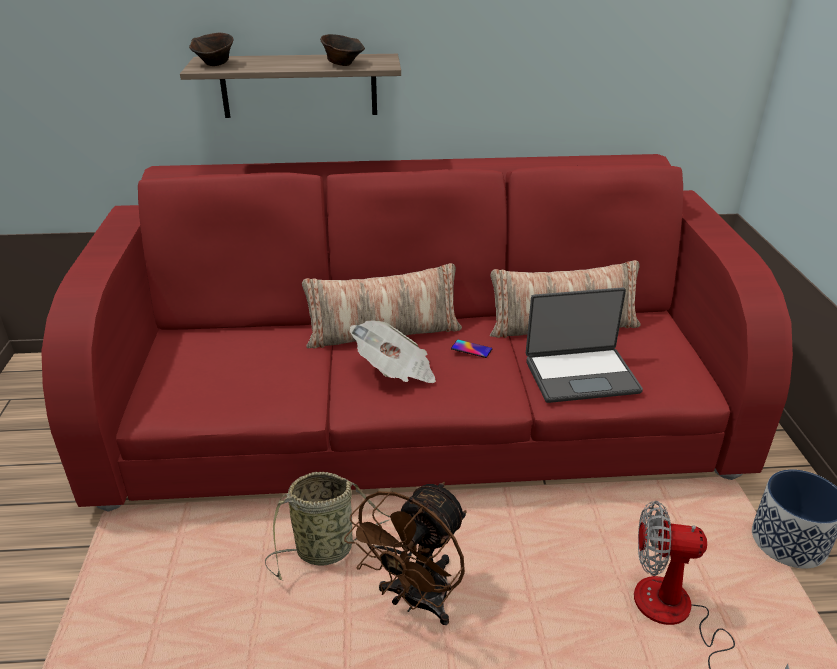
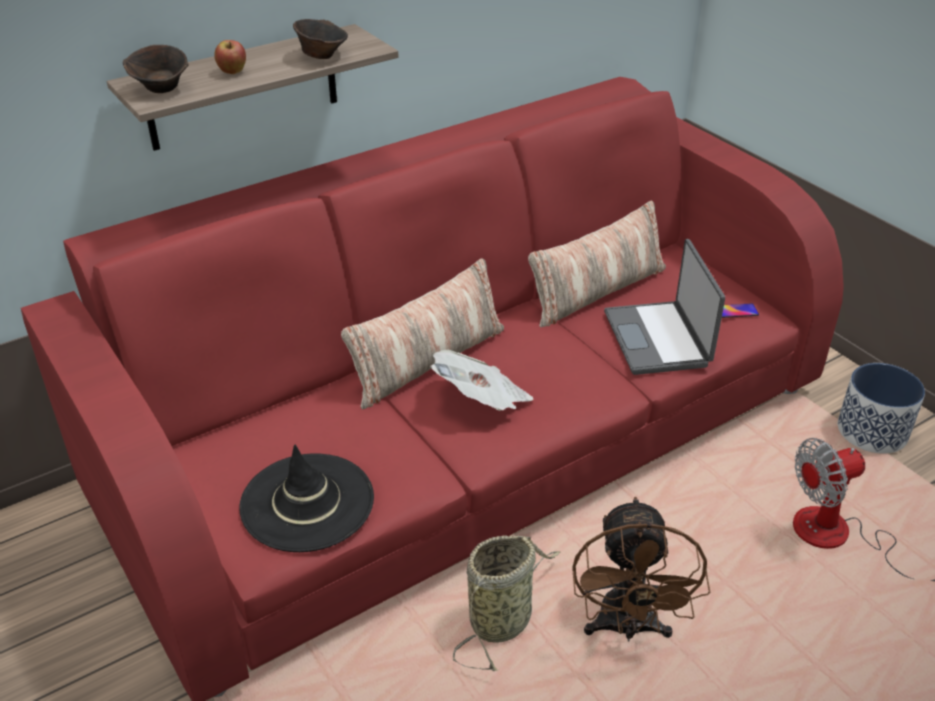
camera: 30 degrees left, 5 degrees up
(210, 392) = (307, 502): none -> black hat
(271, 63) = (232, 72): none -> apple
(471, 349) = (536, 348): phone -> phone (735, 311)
(581, 375) = (658, 339): laptop -> laptop turned 120 degrees clockwise

